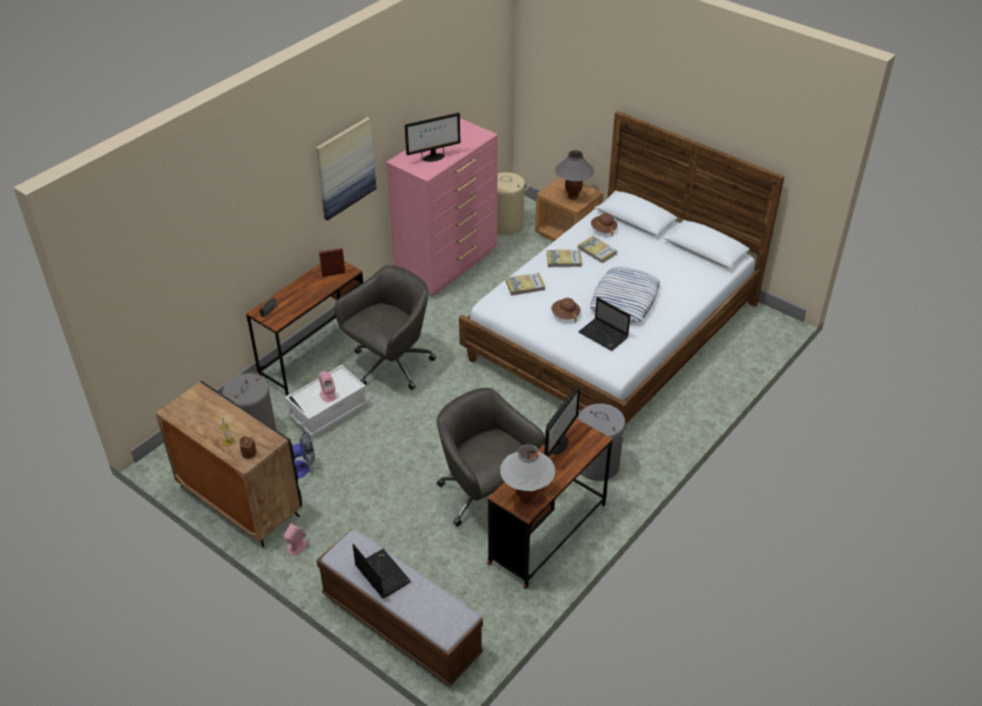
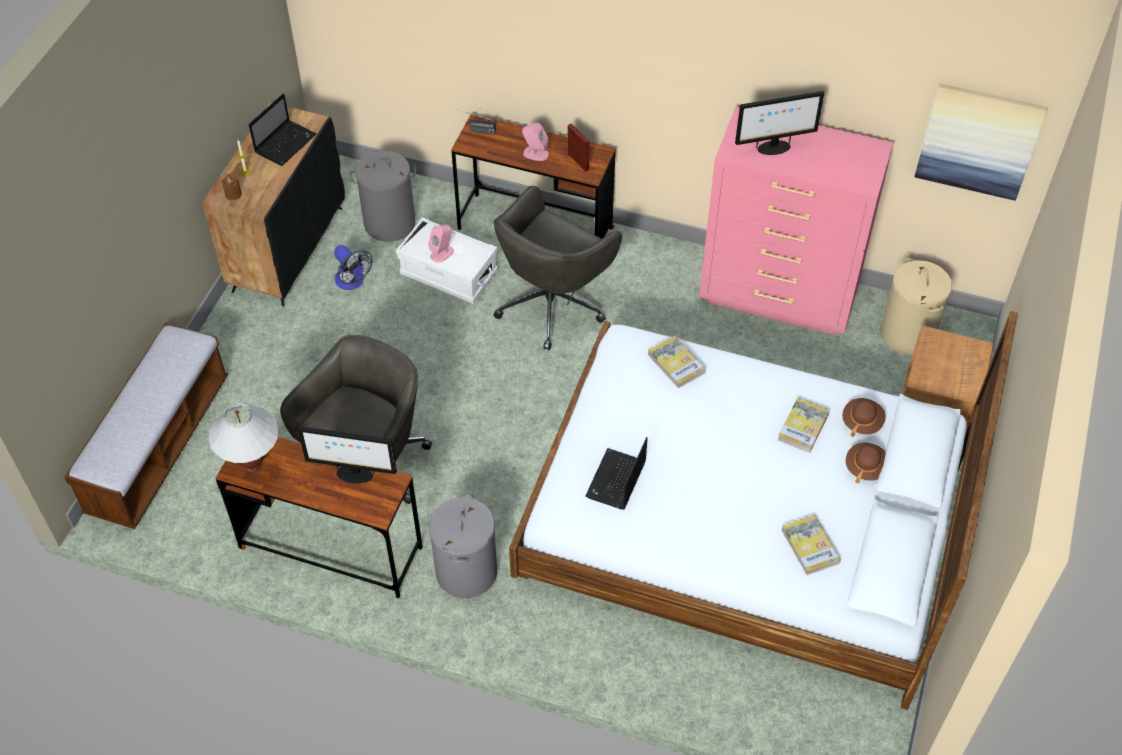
camera: 70 degrees right, 10 degrees up
(296, 547) = (240, 319): pink speaker -> pink speaker (535, 153)
(345, 168) = (668, 67): picture -> picture (979, 141)
(381, 574) = (154, 381): laptop -> laptop (286, 143)
(390, 366) = (553, 303): grey office chair -> grey office chair turned 105 degrees clockwise
(433, 158) = (773, 148): monitor -> monitor turned 60 degrees counterclockwise
(564, 260) = (760, 393): book -> book (810, 546)
(565, 315) = (639, 426): brown hat -> brown hat (865, 467)
(572, 196) = (943, 370): grey table lamp -> none
(624, 299) = (708, 487): pillow -> none

